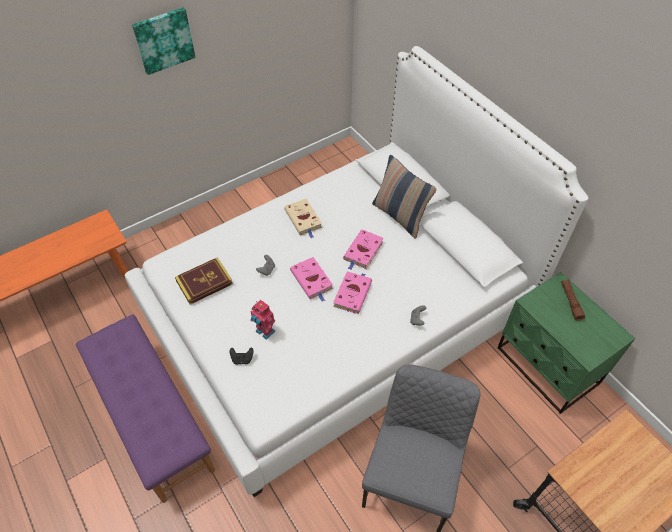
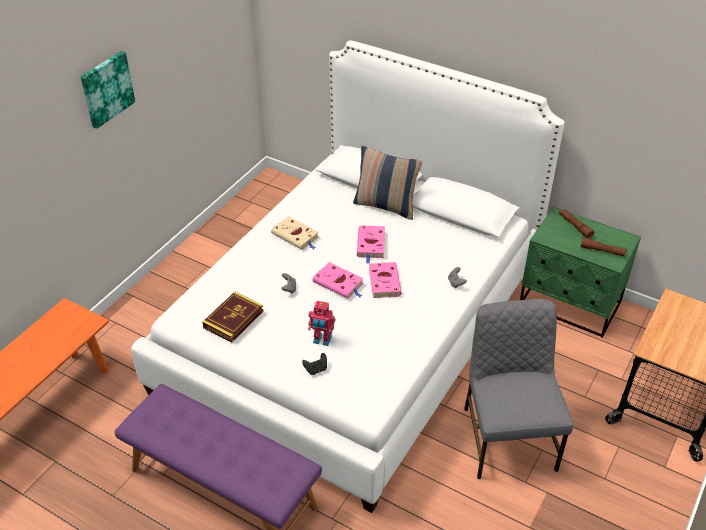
camera: 25 degrees left, 10 degrees down
(583, 340) = (602, 251): none -> brown flashlight

